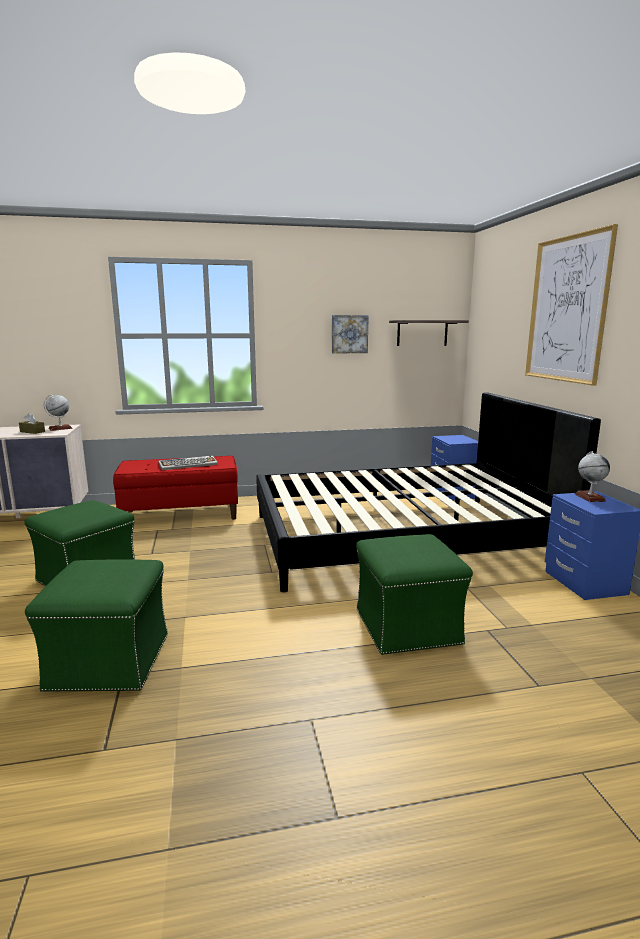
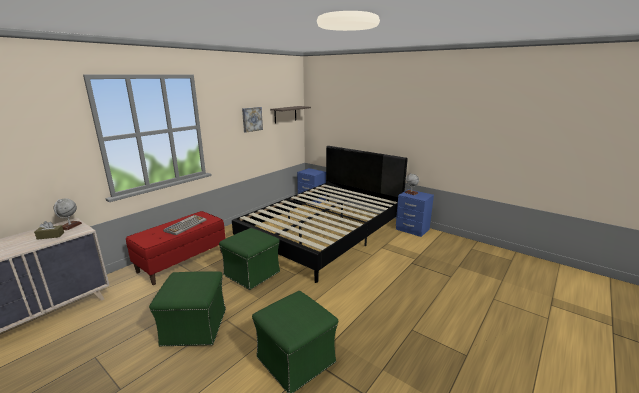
camera: 40 degrees left, 5 degrees up
(407, 627) = (387, 274): green ottoman -> green ottoman (252, 274)
(567, 309) = (379, 106): picture -> none

